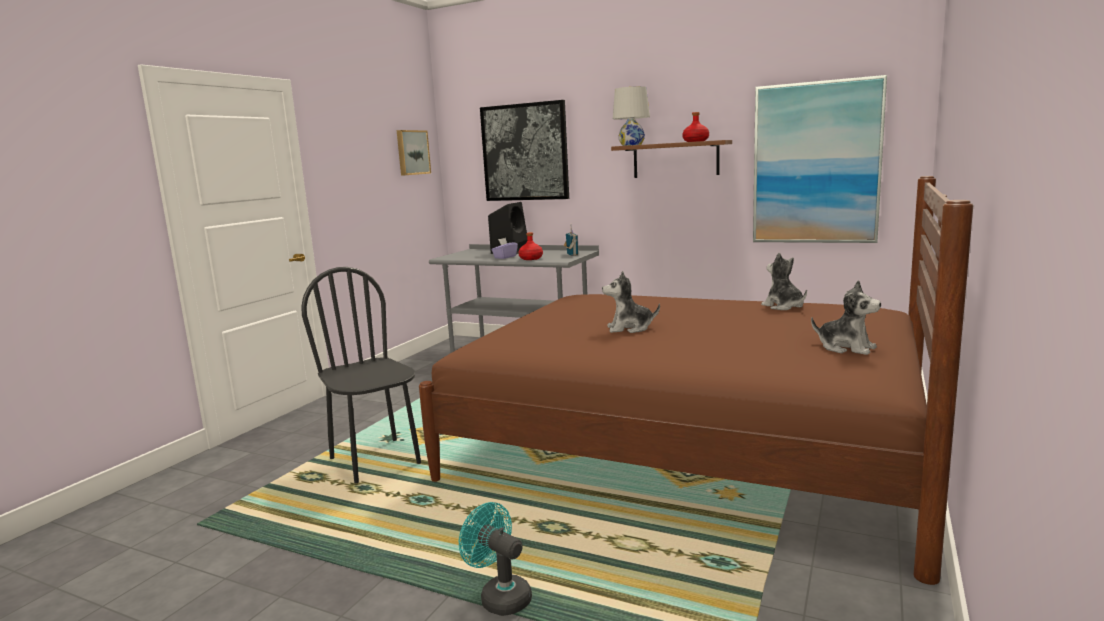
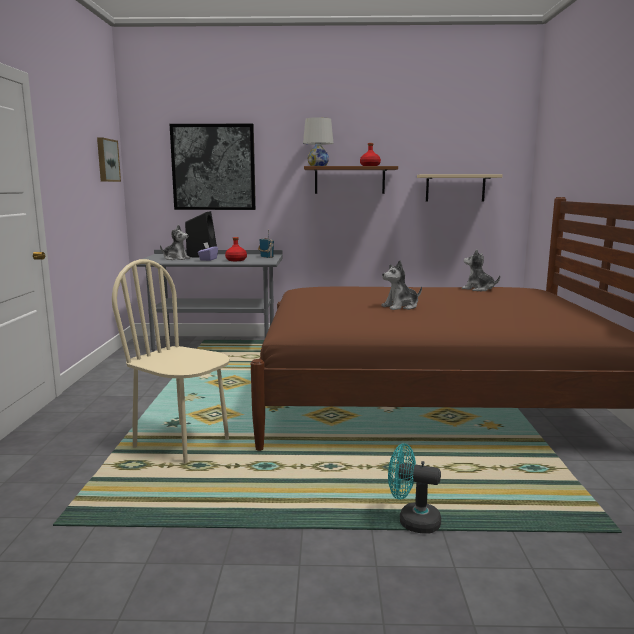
camera: 25 degrees left, 0 degrees up
(376, 461) = (182, 443): black chair -> beige chair
(816, 163) = (455, 188): picture -> beige shelf
(846, 348) = (563, 310): plush toy -> plush toy (176, 259)

